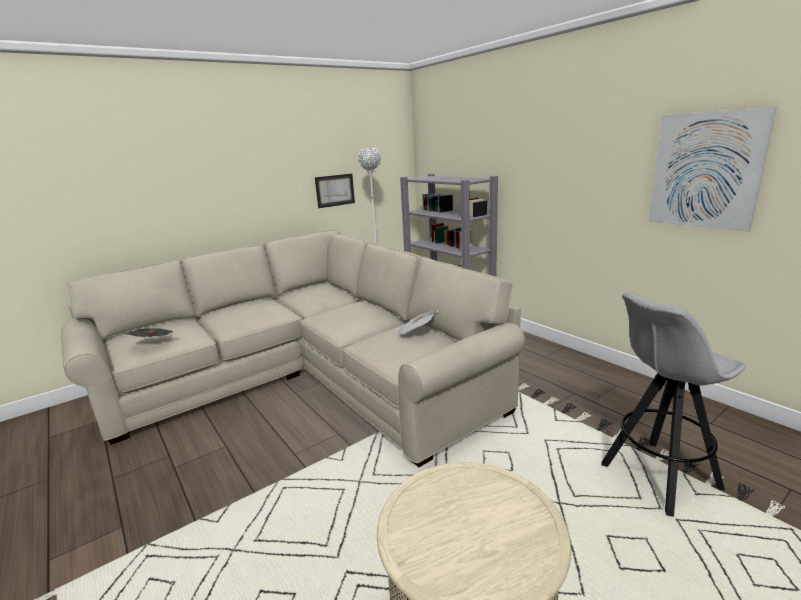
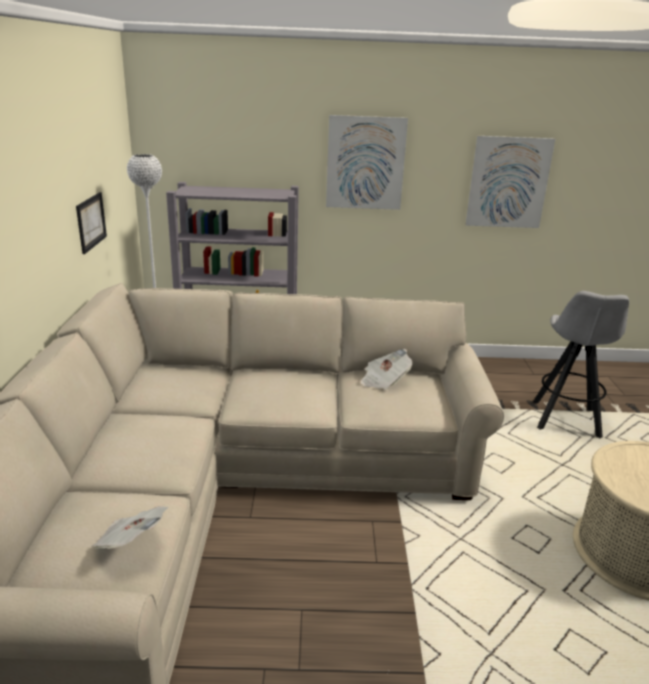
camera: 55 degrees left, 5 degrees up
(551, 154) = (365, 163): none -> picture

